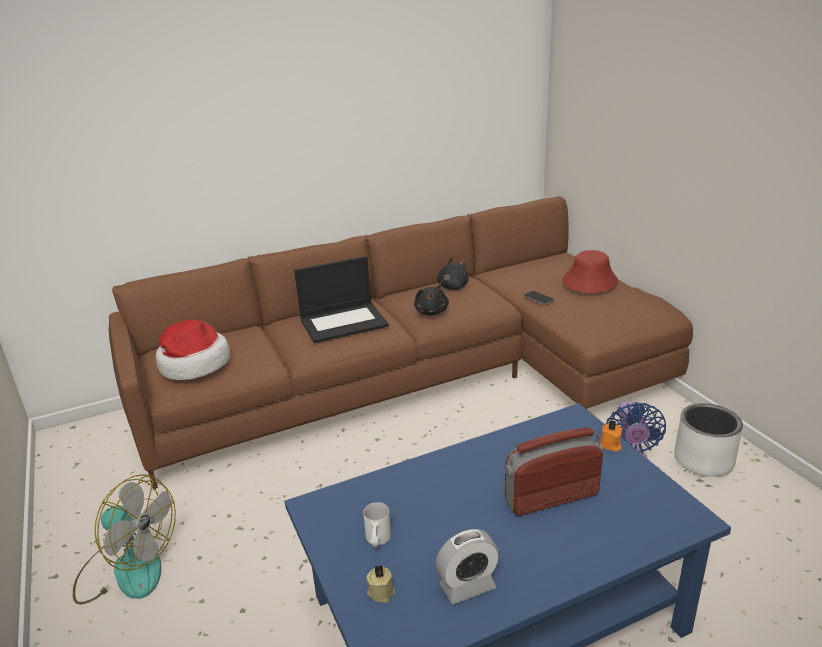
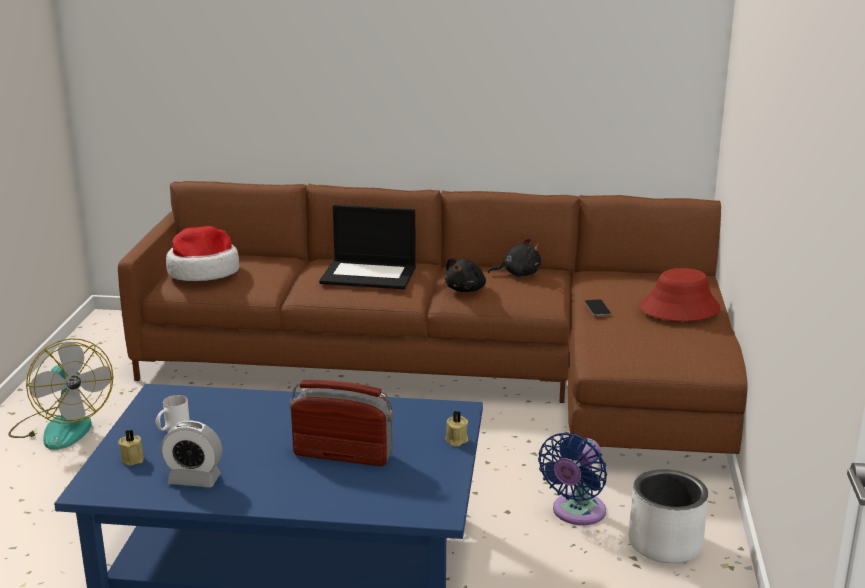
camera: 30 degrees right, 5 degrees down
(610, 445) = (456, 440): orange candle -> beige candle

